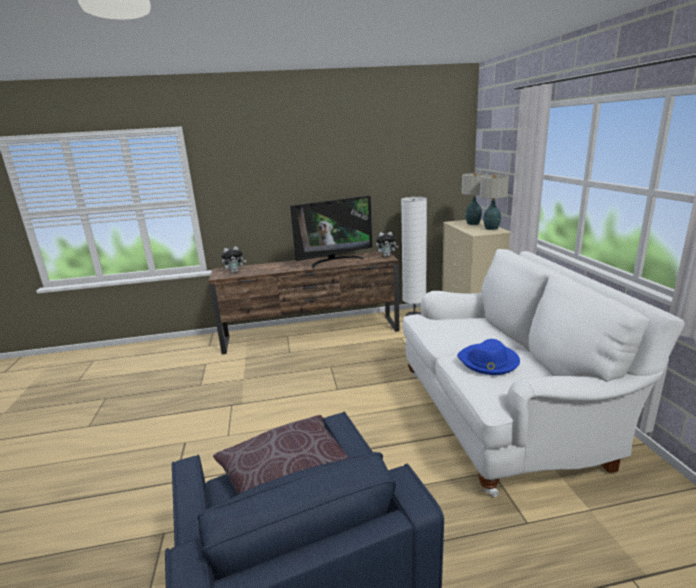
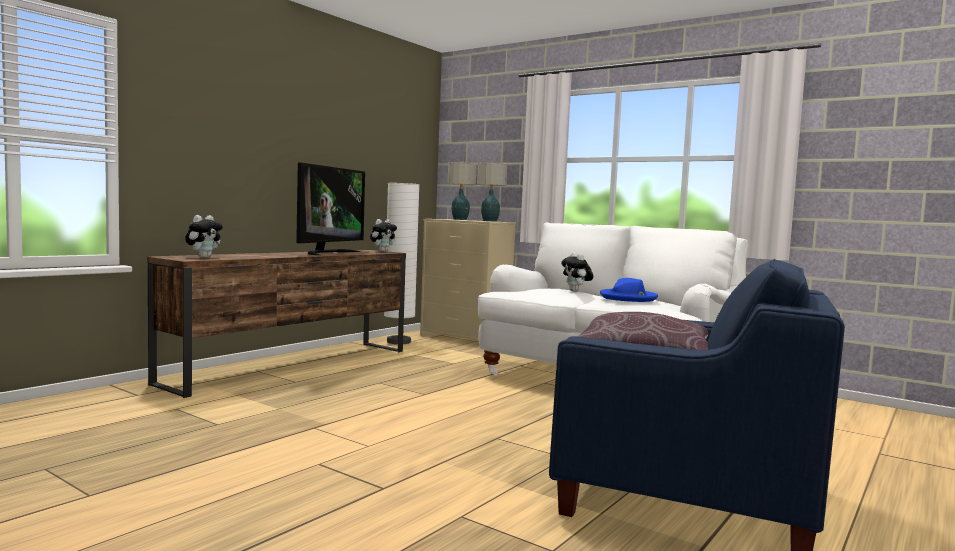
camera: 45 degrees left, 15 degrees down
(466, 335) = (576, 291): none -> plush toy

